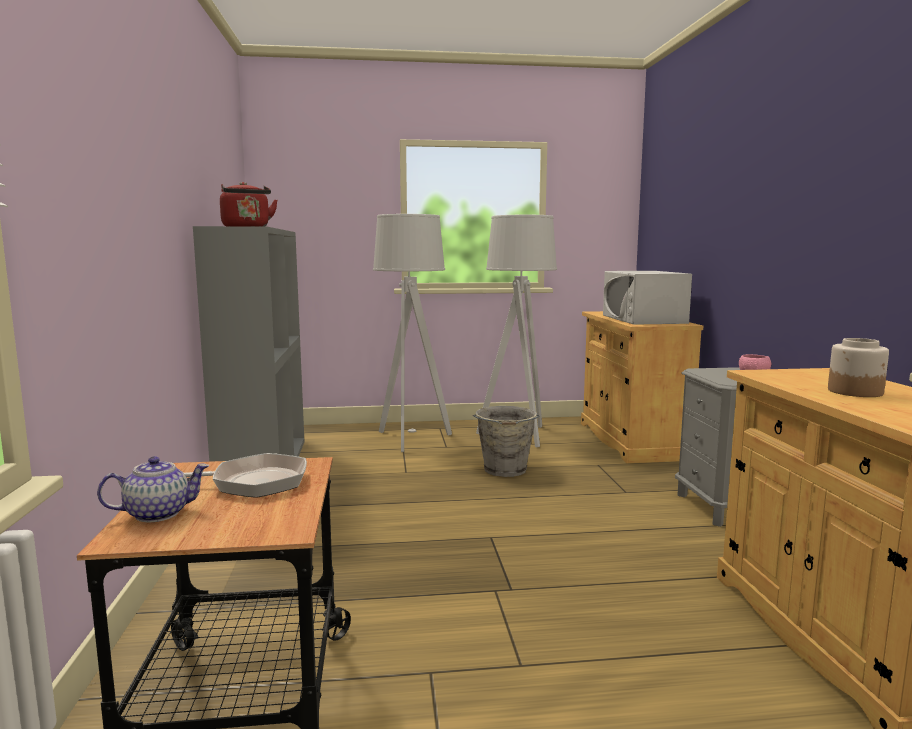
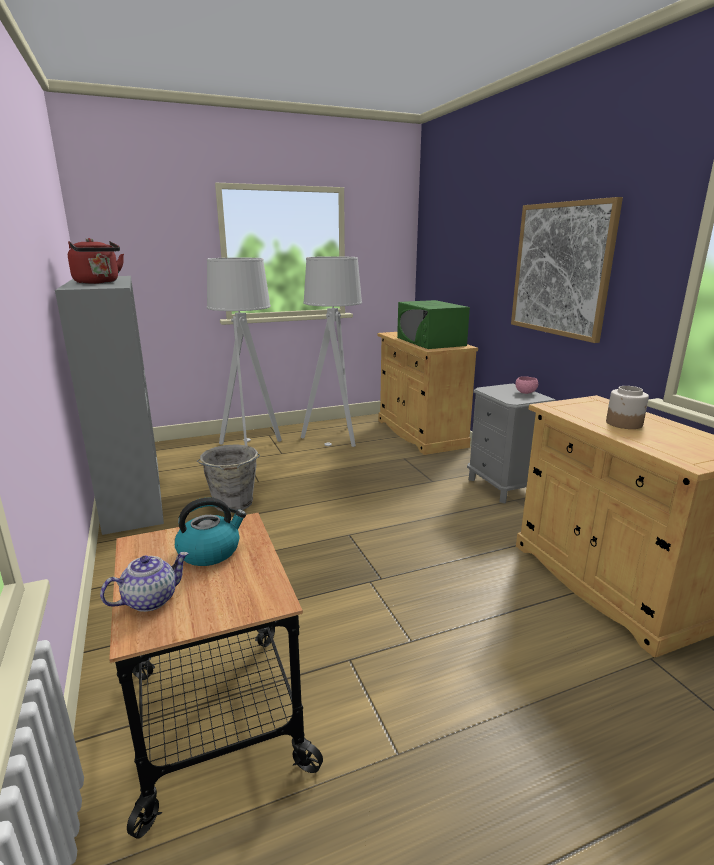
camera: 15 degrees left, 10 degrees up
(253, 482) = (210, 551): frying pan -> kettle
(505, 470) = (337, 471): grey bucket -> grey bucket (233, 504)
(643, 319) = (430, 341): white microwave -> green microwave
(799, 211) = (561, 269): none -> picture

